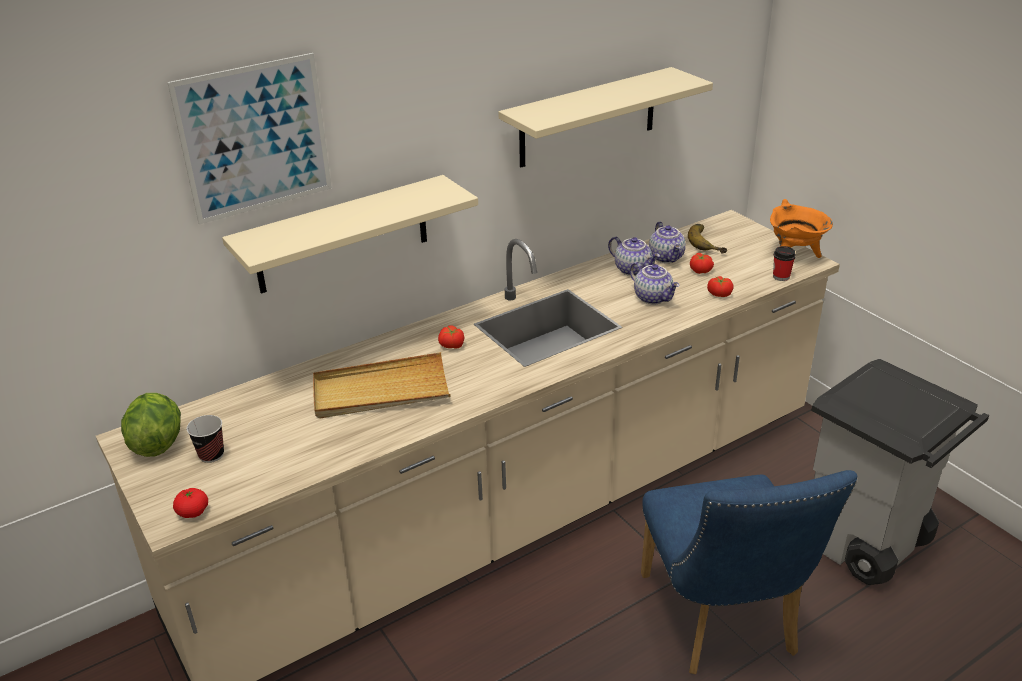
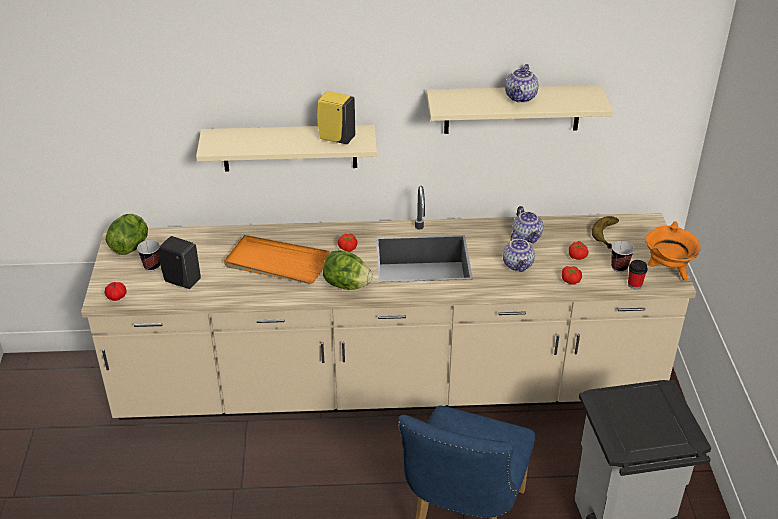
camera: 30 degrees right, 5 degrees up
(255, 138) = (229, 72): picture -> none
(272, 457) = (181, 281): none -> black soap dispenser
(380, 391) = (276, 263): beige tray -> orange tray
(414, 199) = (335, 139): none -> yellow soap dispenser
(491, 383) = (346, 285): none -> lettuce
(667, 257) = (563, 236): teapot -> teapot (521, 97)
(749, 266) = (619, 267): none -> cup

